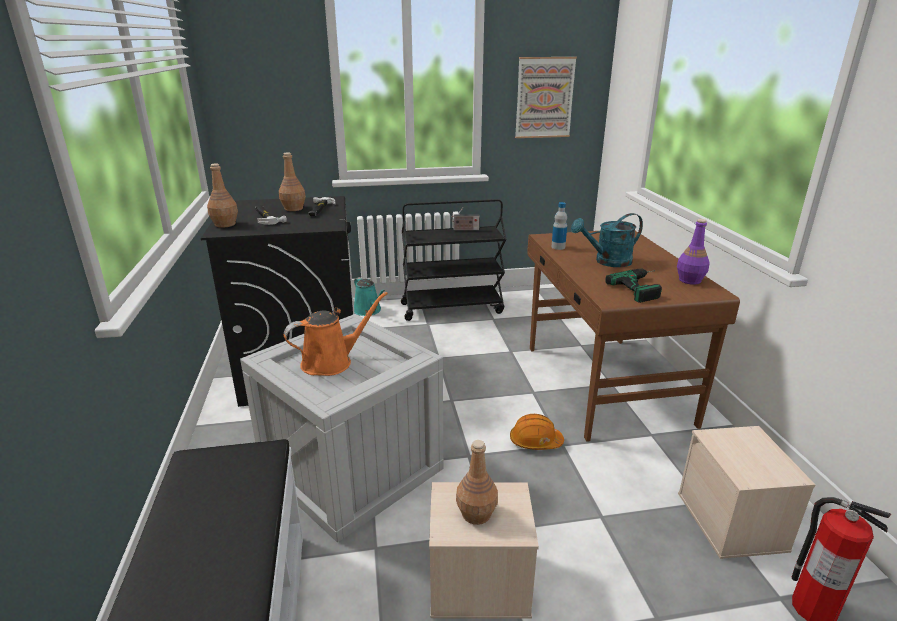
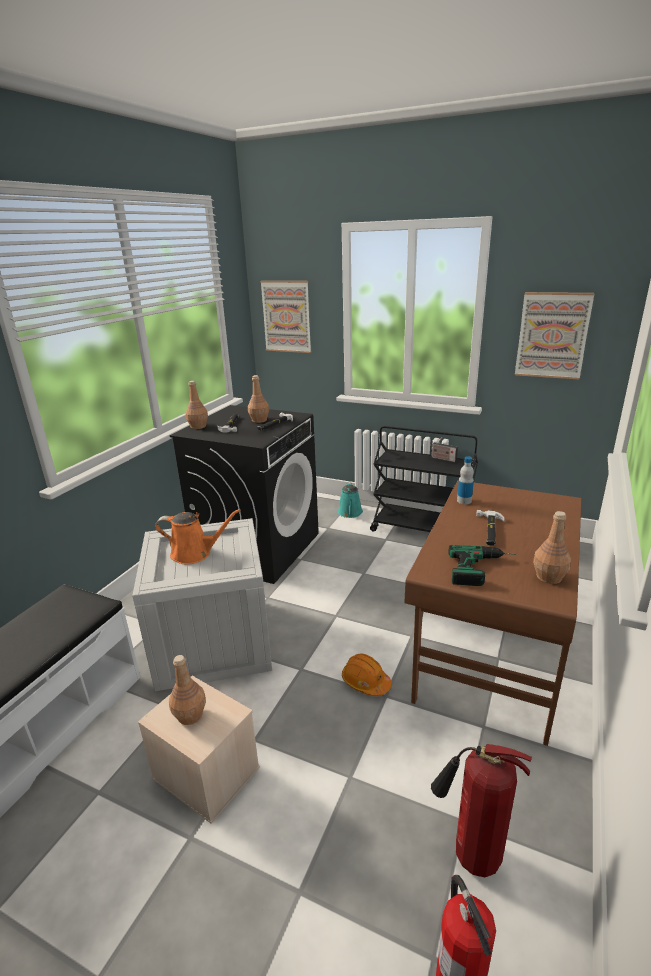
camera: 35 degrees right, 0 degrees up
(256, 91) = (286, 316): none -> picture
(607, 262) = (489, 530): turquoise watering can -> hammer
(689, 280) = (548, 577): purple bottle -> brown bottle
(732, 522) = (470, 856): beige storage box -> fire extinguisher

